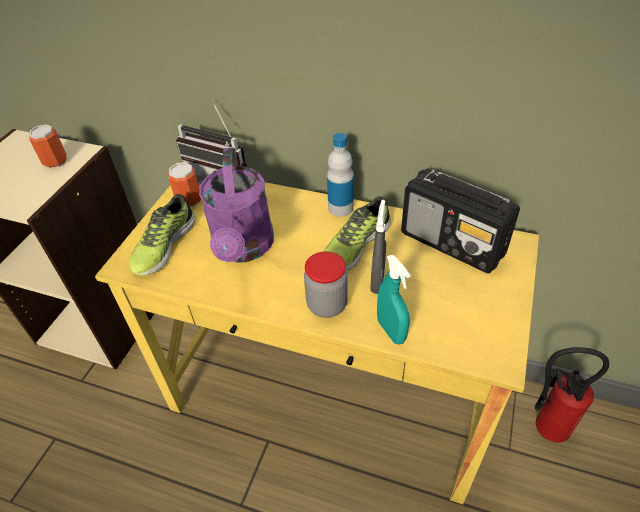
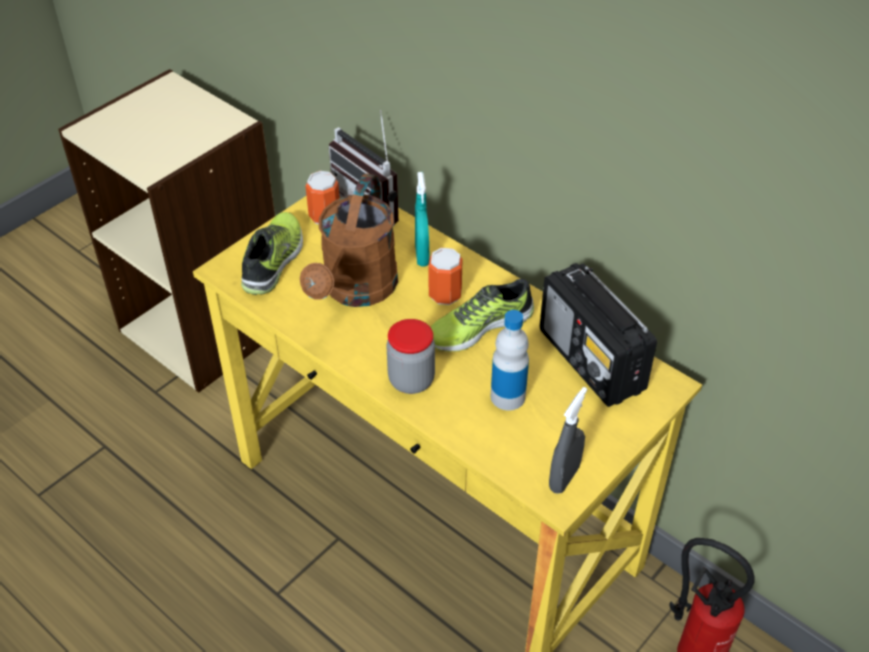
camera: 20 degrees right, 0 degrees up
(55, 161) = (199, 126): can -> can (445, 294)
(163, 245) = (274, 260): shoe -> shoe turned 150 degrees clockwise
(243, 249) = (356, 291): purple watering can -> brown watering can
(340, 208) = (488, 278): bottle -> bottle (508, 396)
(377, 281) = (480, 374): grey spray bottle -> grey spray bottle (564, 478)
(391, 331) = (462, 429): turquoise spray bottle -> turquoise spray bottle (422, 255)

